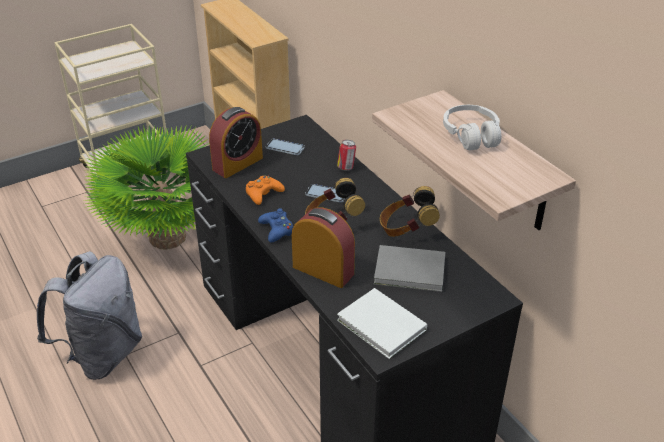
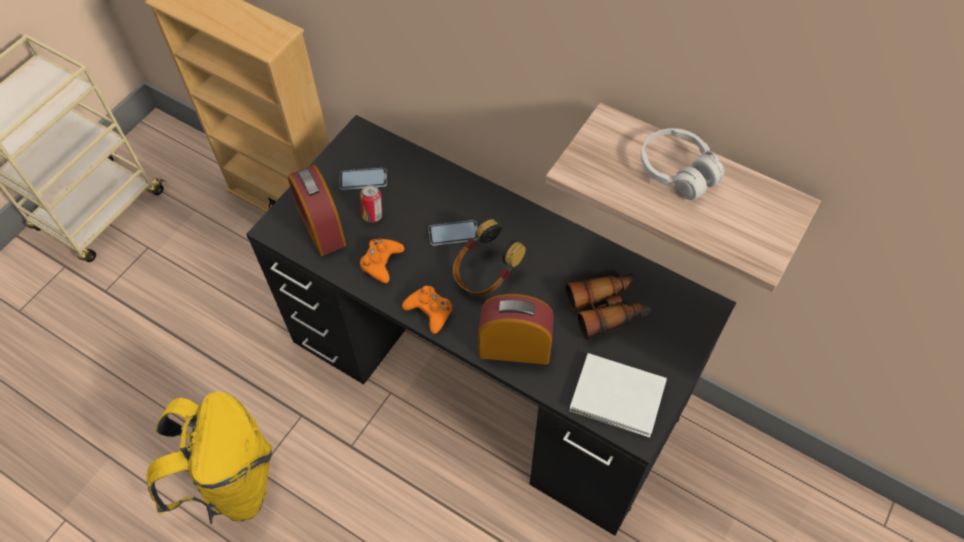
camera: 25 degrees left, 20 degrees up
(103, 354) = (232, 482): grey backpack -> yellow backpack
(168, 237) = (210, 293): potted plant -> none
(237, 163) = (321, 227): alarm clock -> alarm clock turned 135 degrees clockwise
(277, 230) = (430, 311): blue game controller -> orange game controller
(346, 168) = (452, 184): can -> can (373, 215)
(406, 229) = (569, 250): headphones -> none
(411, 272) = (607, 309): grey book -> binoculars

